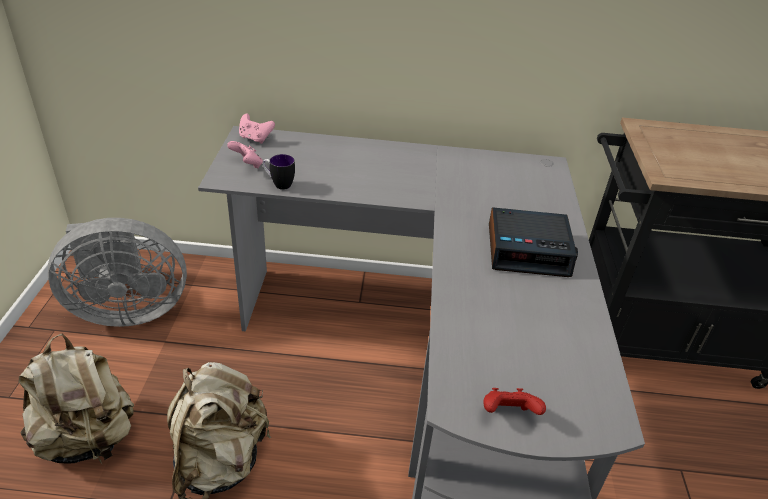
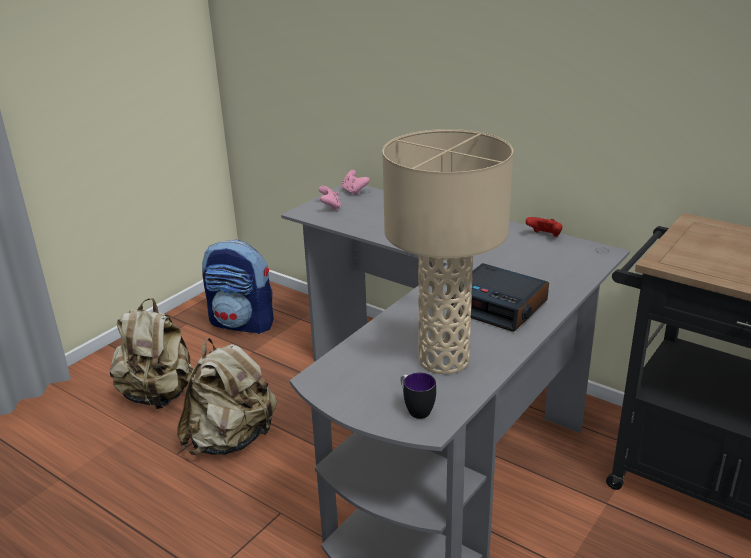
camera: 35 degrees right, 10 degrees down
(127, 309) = (243, 323): grey fan -> backpack
(278, 184) = (340, 223): mug -> mug (415, 409)
(508, 414) = (351, 395): red game controller -> red game controller (544, 236)
(546, 333) = (444, 360): none -> beige table lamp

